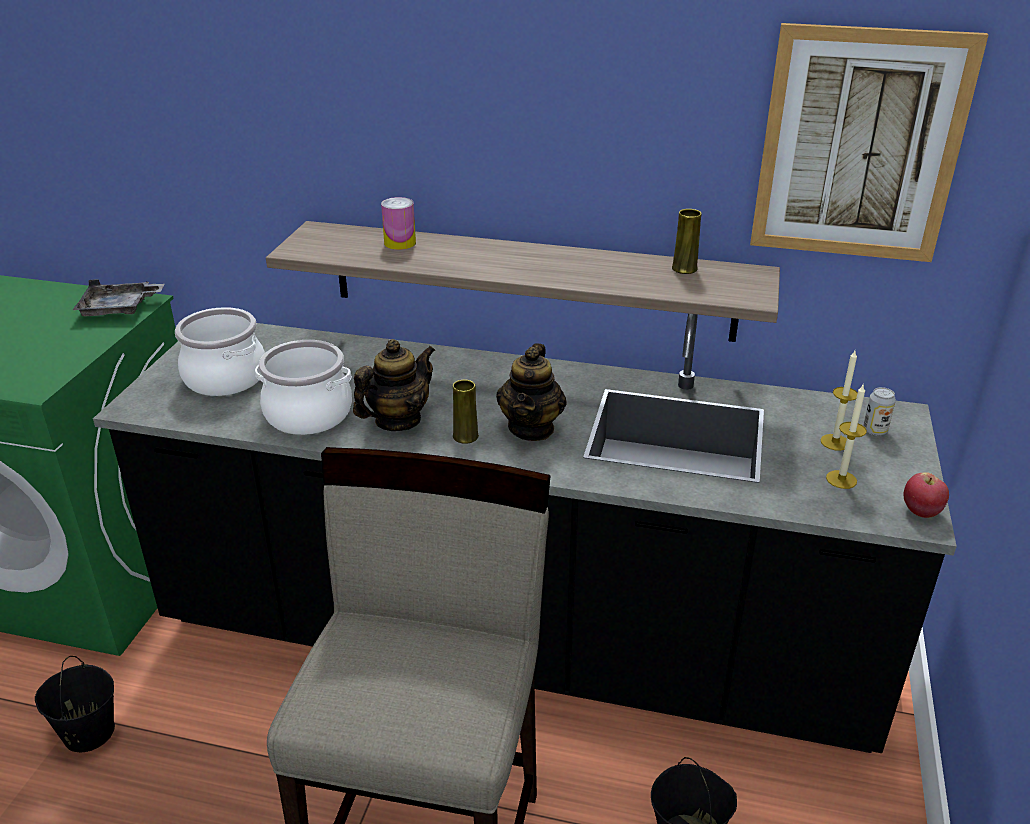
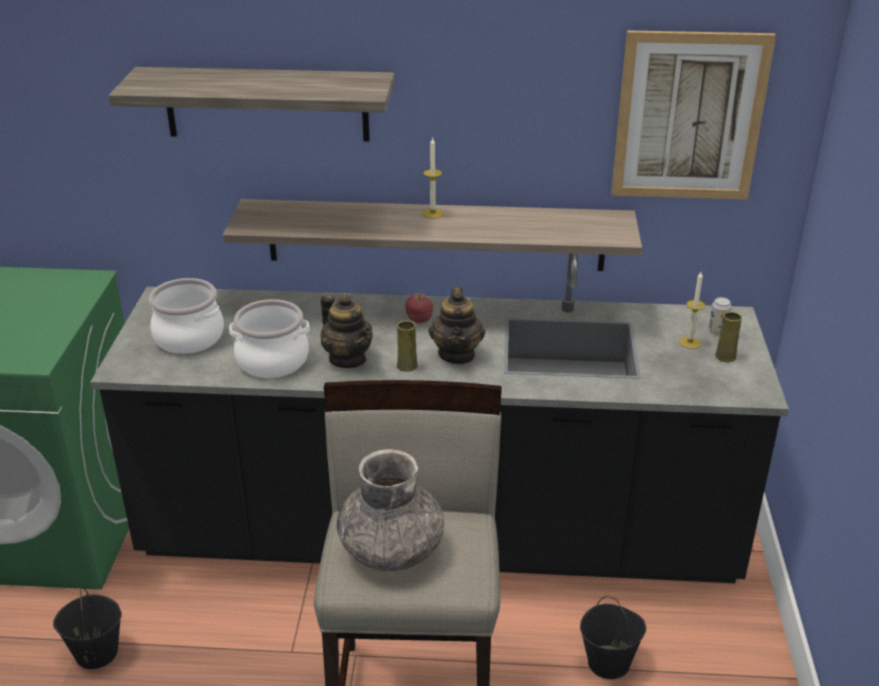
camera: 10 degrees left, 0 degrees up
(119, 308) = (75, 286): grey tray -> none
(333, 104) = (266, 104): none -> shelf
(384, 673) = (391, 548): none -> grey vase
(397, 420) = (348, 359): teapot -> teapot turned 105 degrees clockwise
(400, 243) = (329, 213): can -> none
(684, 269) = (563, 217): yellow vase -> yellow vase (725, 356)
(841, 479) = (700, 370): candle -> candle (432, 213)
(921, 512) = (760, 387): apple -> apple (419, 320)

